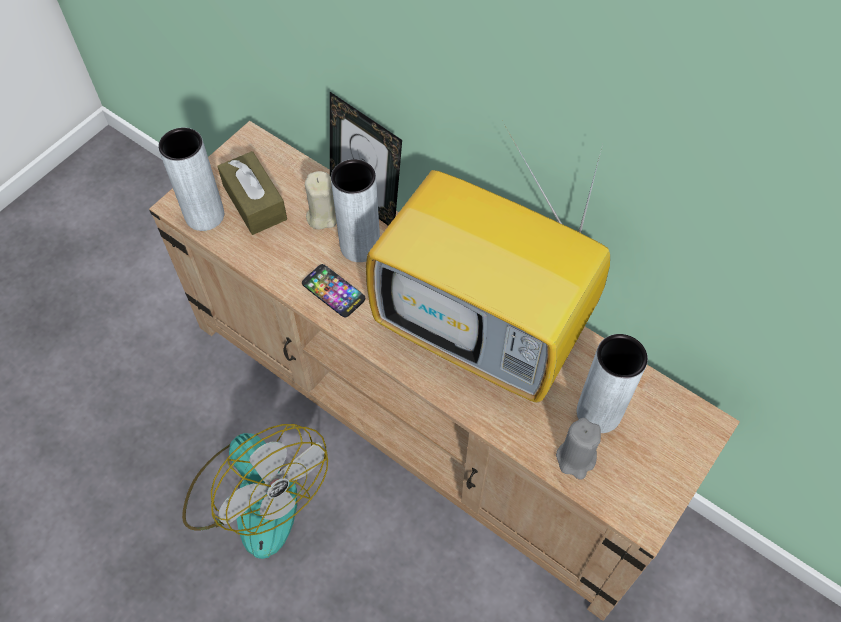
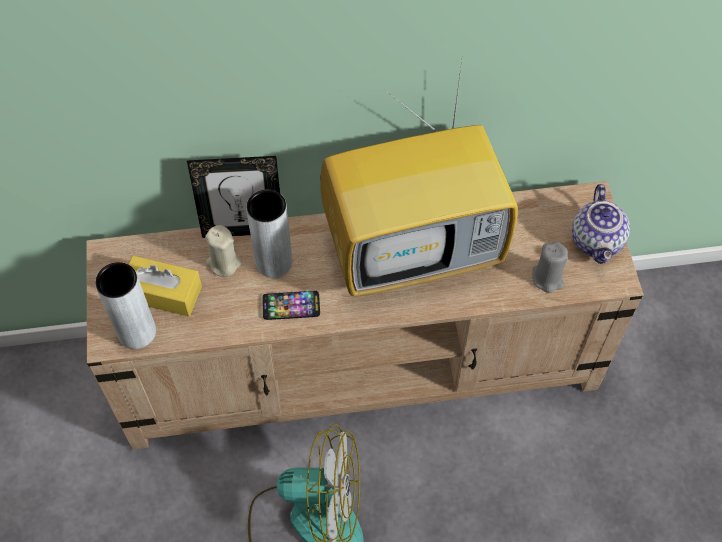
camera: 45 degrees left, 0 degrees up
(254, 202) = (163, 293): brown tissue box -> yellow tissue box
(598, 413) = (531, 241): grey vase -> none
(664, 468) = (598, 241): none -> teapot

